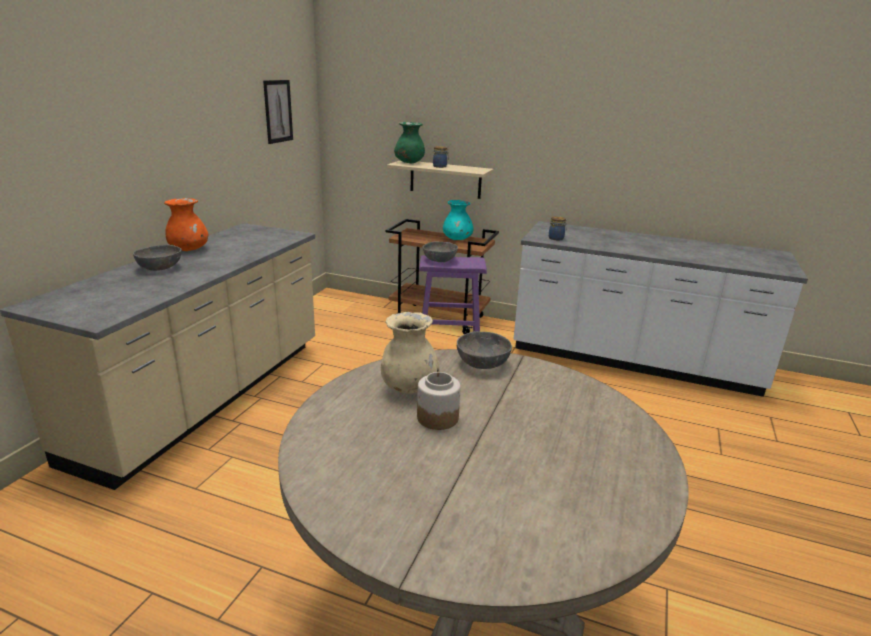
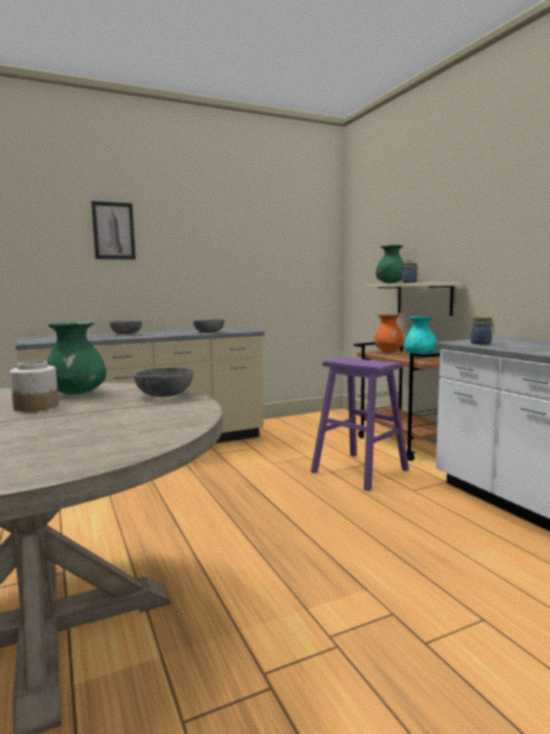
camera: 45 degrees right, 15 degrees down
(189, 250) = (166, 331): orange vase -> orange vase (389, 351)
(278, 111) = (291, 246): picture -> picture (113, 231)
(409, 388) = (77, 393): beige vase -> green vase
(440, 260) = (350, 359): grey bowl -> grey bowl (209, 332)

